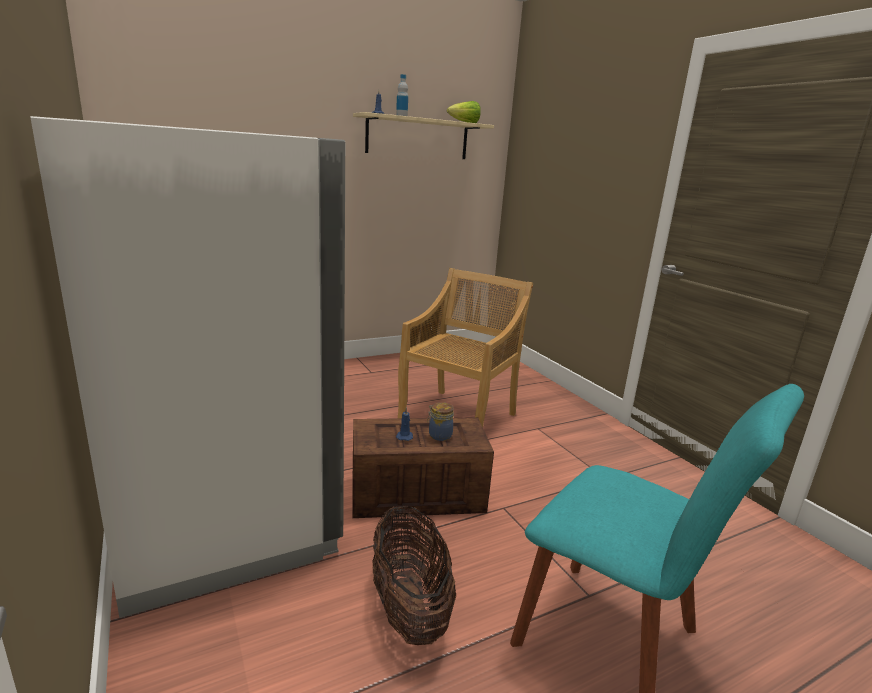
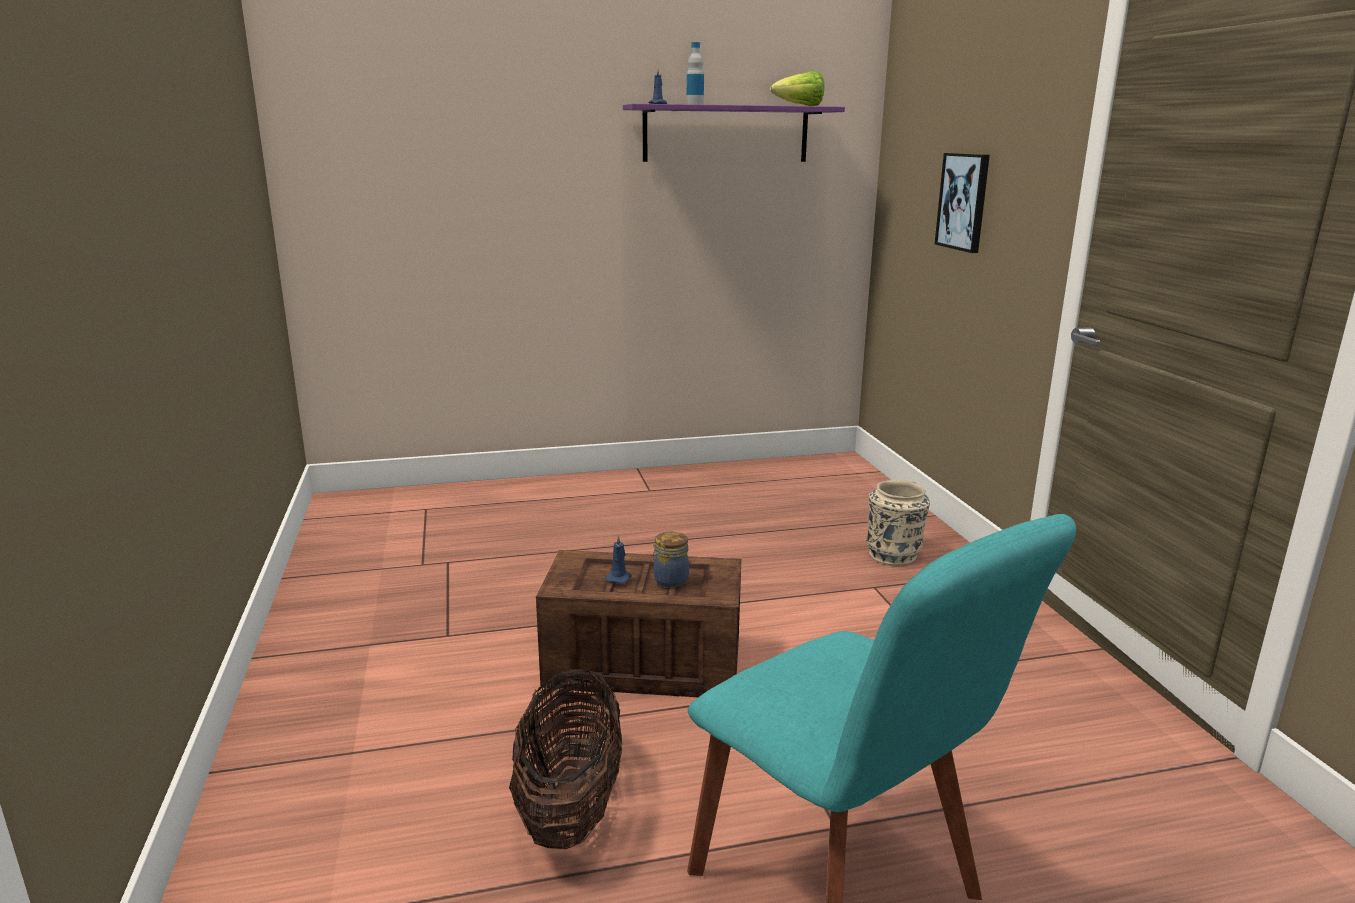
camera: 15 degrees right, 0 degrees up
(225, 513) = (381, 664): white fridge -> none
(418, 138) = (726, 134): beige shelf -> purple shelf
(458, 417) = (754, 562): beige chair -> none
(540, 407) = (893, 555): none -> beige vase
(574, 187) = (963, 201): none -> picture

